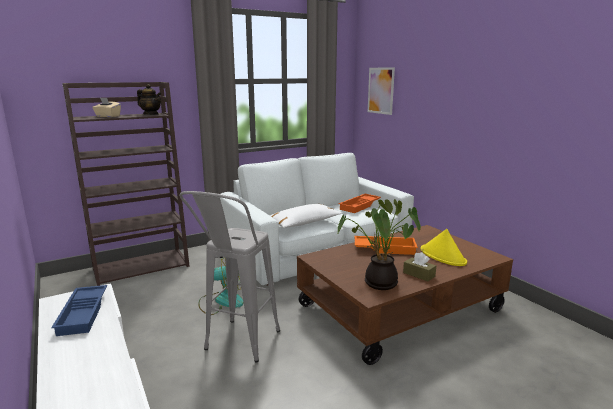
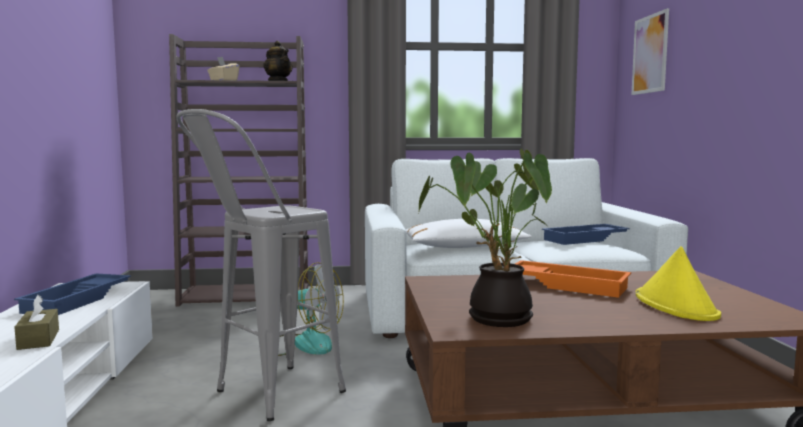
camera: 25 degrees right, 10 degrees down
(360, 206) = (585, 239): orange tray -> blue tray
(419, 274) = (591, 319): brown tissue box -> brown tissue box (38, 339)

